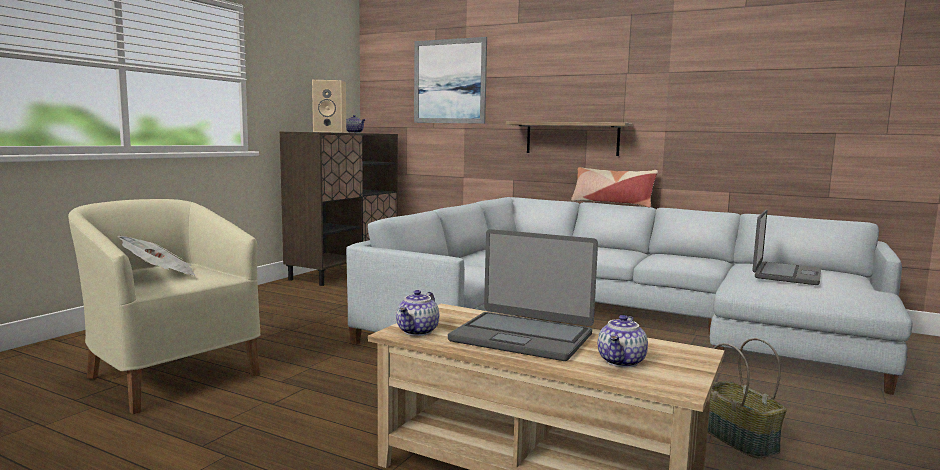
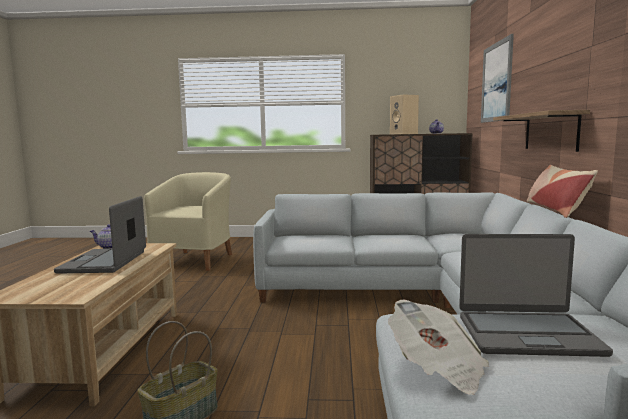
camera: 65 degrees right, 0 degrees up
(160, 274) = (184, 208): newspaper -> newspaper (438, 368)
(622, 362) = (53, 283): teapot -> none

